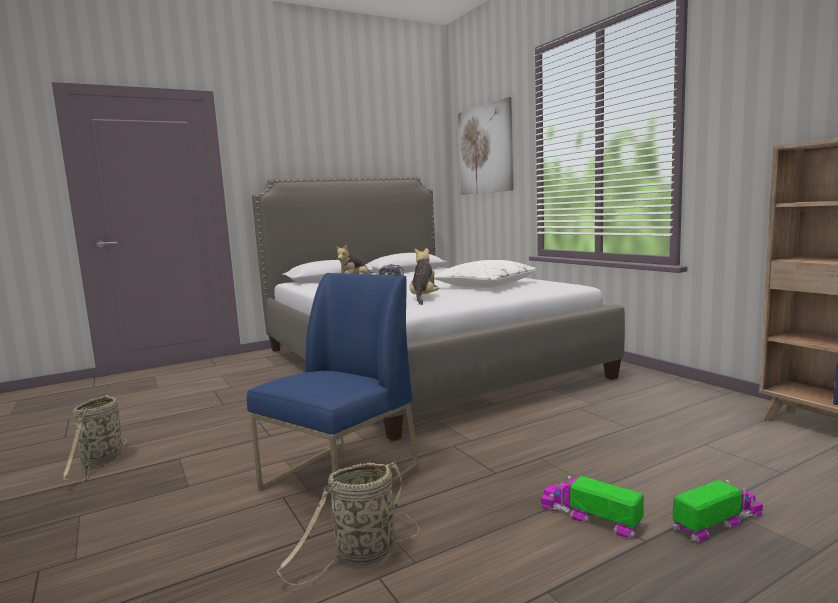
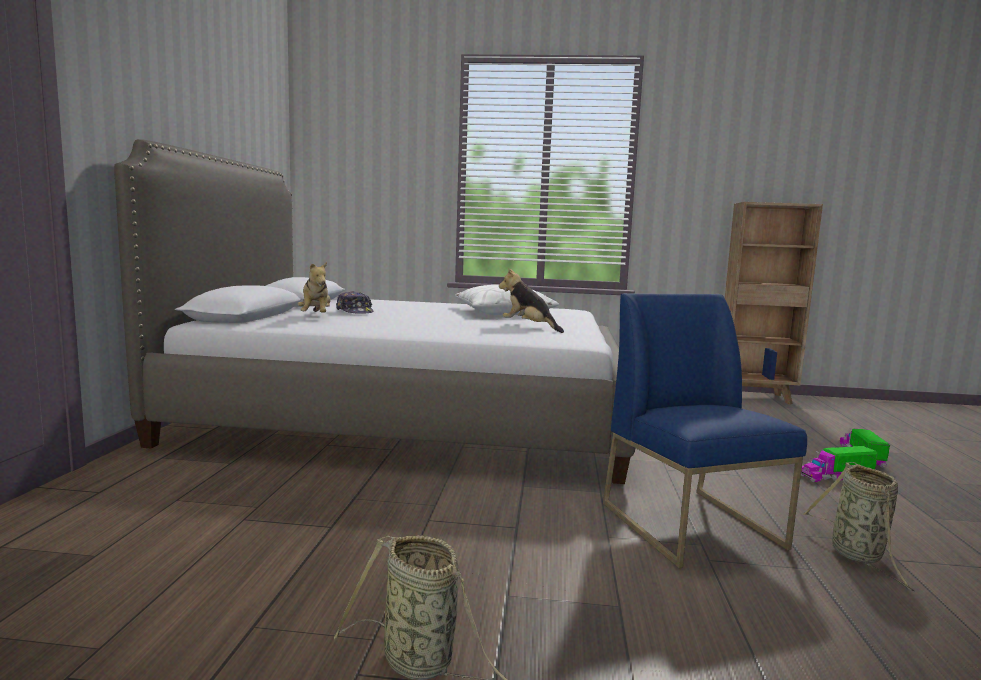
camera: 55 degrees left, 0 degrees up
(485, 149) = (366, 152): picture -> none

